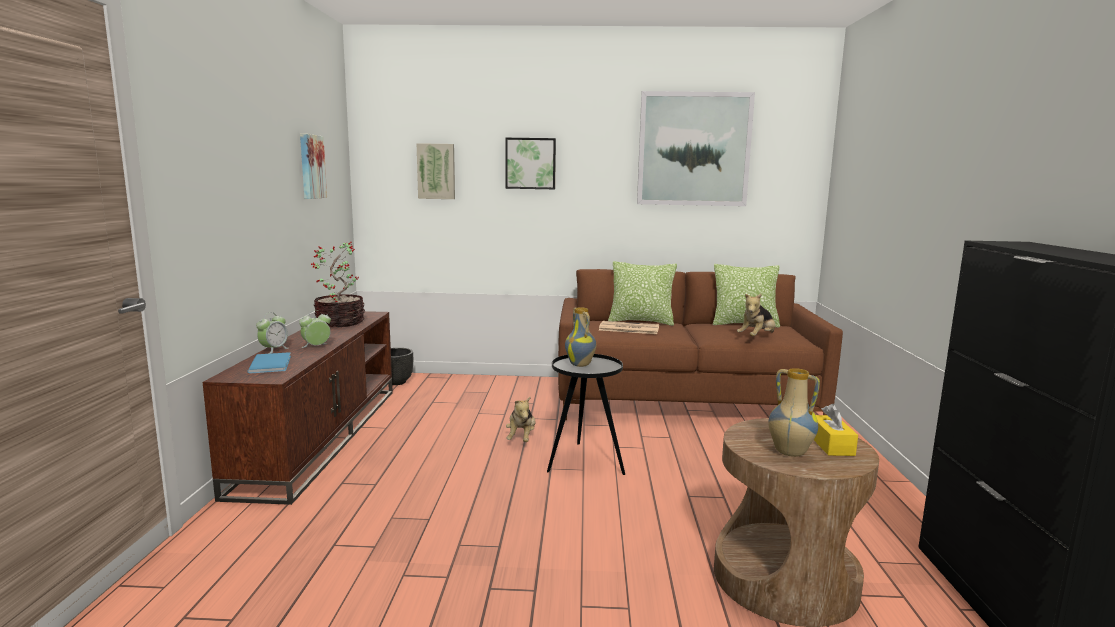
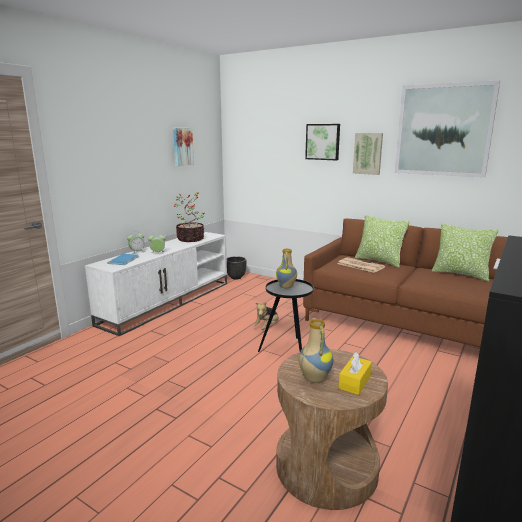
camera: 30 degrees right, 5 degrees up
(321, 435) = (168, 302): brown tv stand -> white tv stand
(436, 171) = (266, 147): picture -> picture (368, 153)
(757, 337) = (451, 287): plush toy -> none

